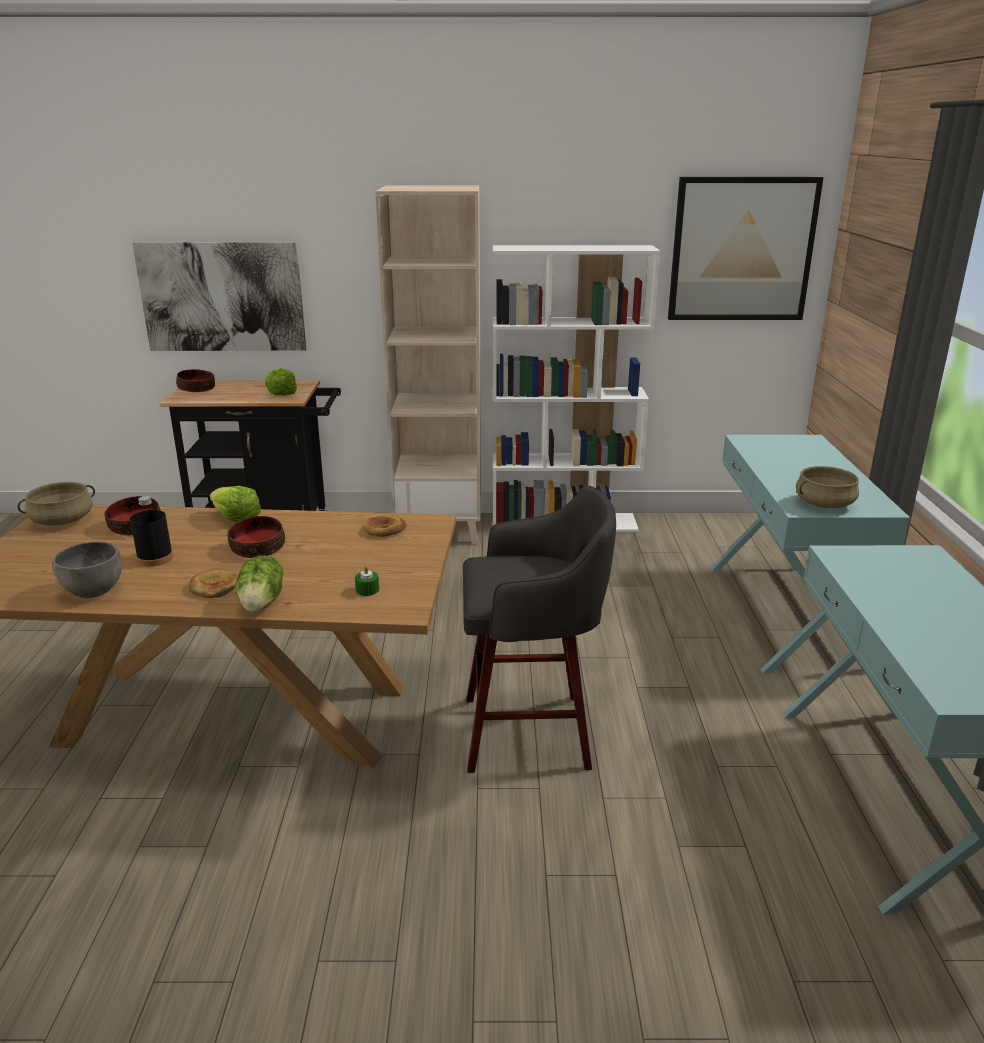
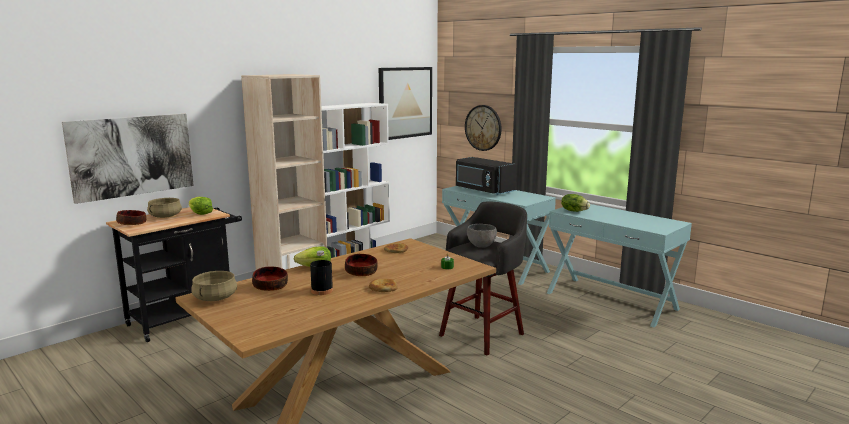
camera: 45 degrees left, 10 degrees down
(93, 591) = (331, 309): grey bowl -> grey bowl (481, 245)
(262, 603) = (420, 284): lettuce -> lettuce (574, 211)
(791, 458) = (483, 190): none -> black microwave
(824, 504) = (525, 200): beige cooking pot -> beige cooking pot (165, 216)
(875, 323) = (483, 128): none -> wall clock

